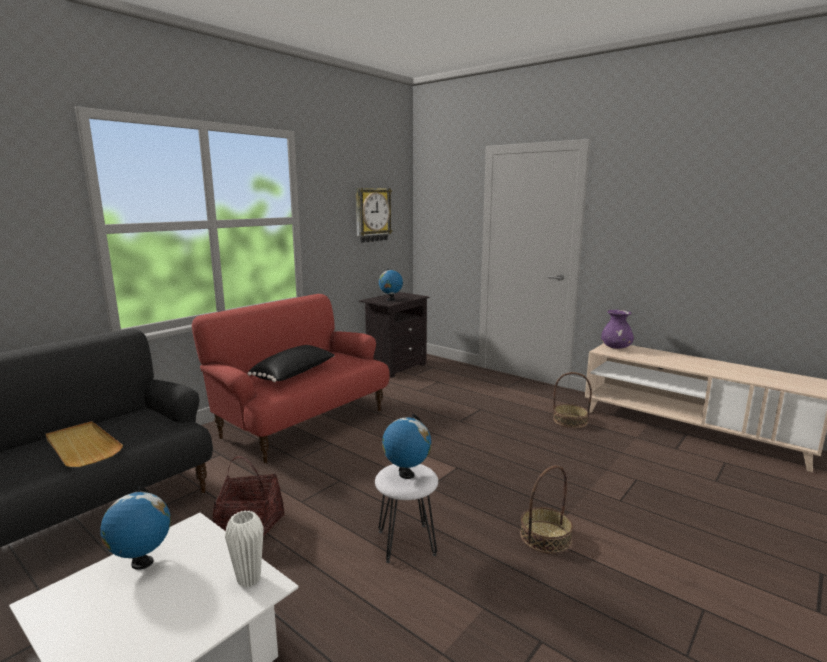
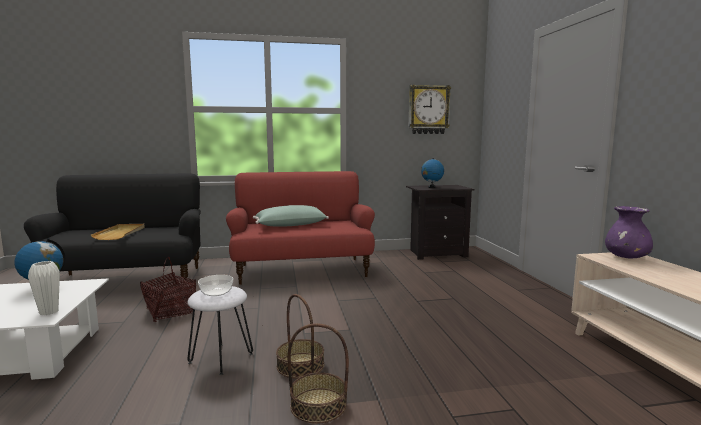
camera: 40 degrees right, 5 degrees down
(295, 374) = (291, 226): black pillow -> green pillow
(406, 475) = (216, 292): globe -> bowl
(570, 421) = (535, 334): basket -> basket (300, 365)

